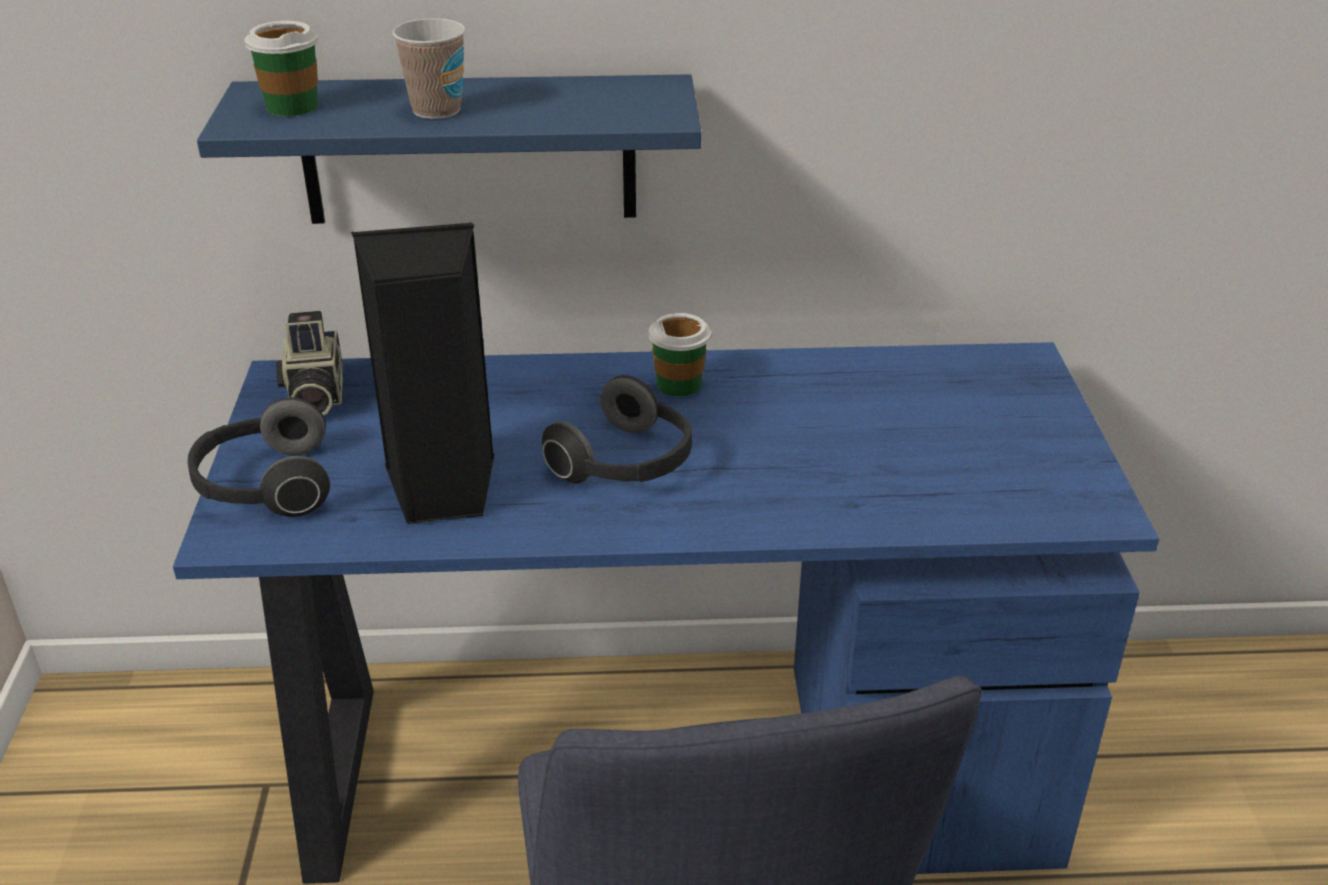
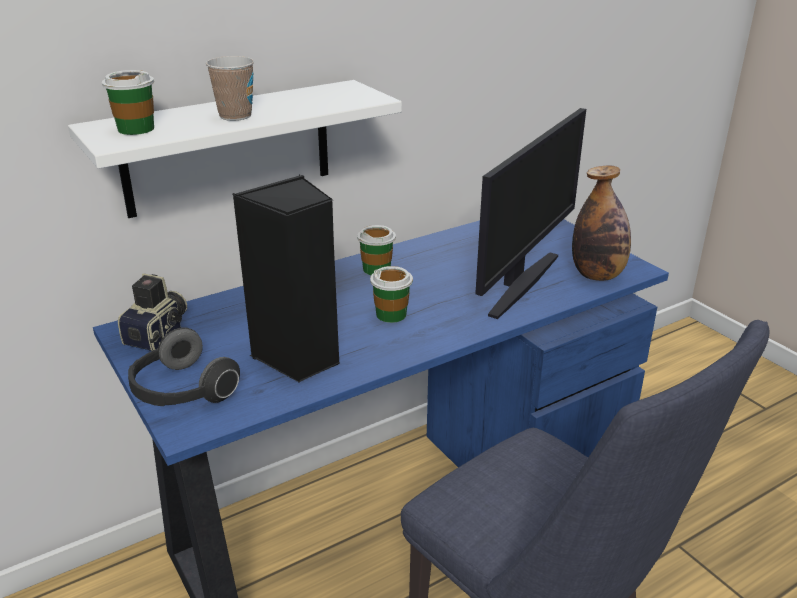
camera: 30 degrees left, 5 degrees down
(314, 396) = (160, 334): camera -> camera turned 120 degrees counterclockwise
(469, 150) = (228, 148): blue shelf -> white shelf
(626, 464) = (391, 314): headphones -> cup
(873, 475) = (520, 283): none -> monitor
(1020, 502) = (597, 275): none -> bottle

